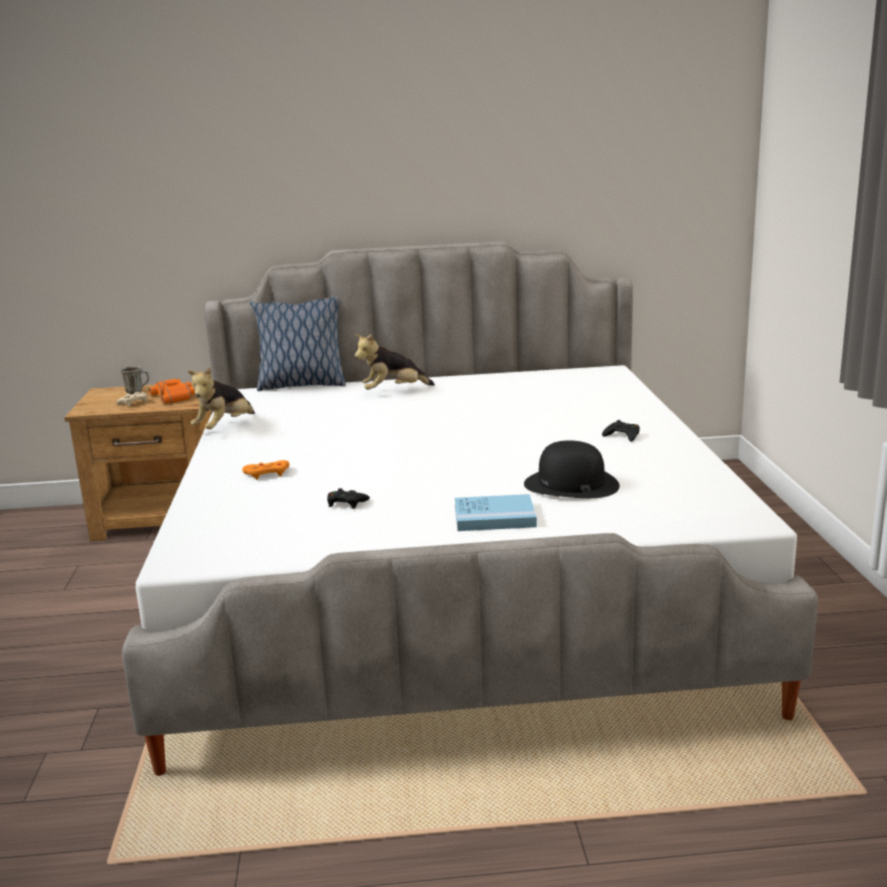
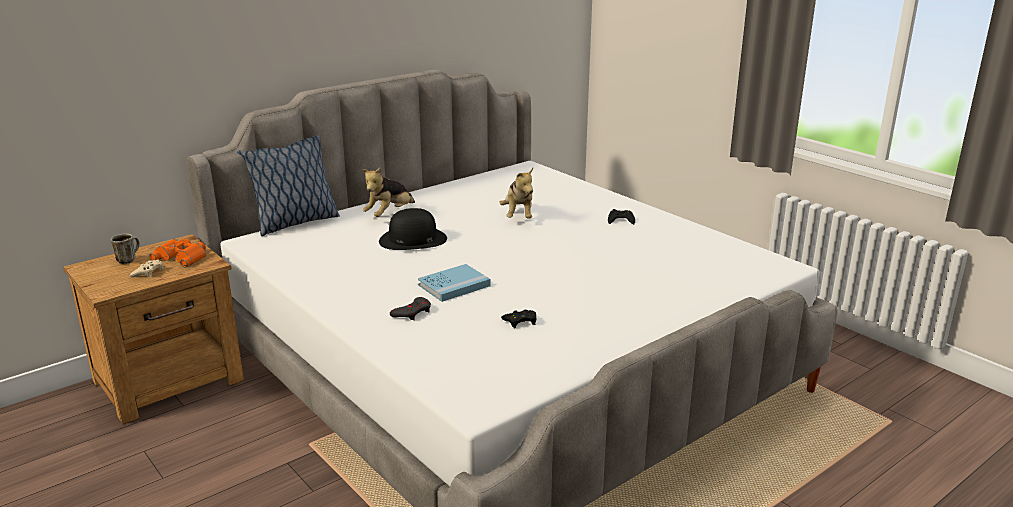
camera: 35 degrees left, 5 degrees up
(224, 427) = (294, 278): plush toy -> plush toy (518, 216)
(267, 474) = (412, 312): orange game controller -> grey game controller
(494, 517) = (640, 304): blue book -> blue book (454, 285)
(570, 484) = (648, 267): black hat -> black hat (412, 239)

